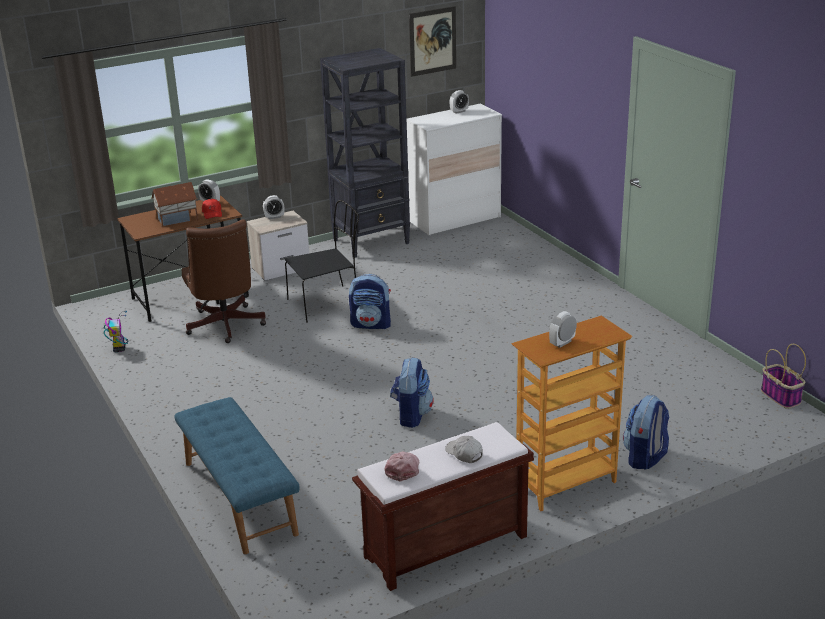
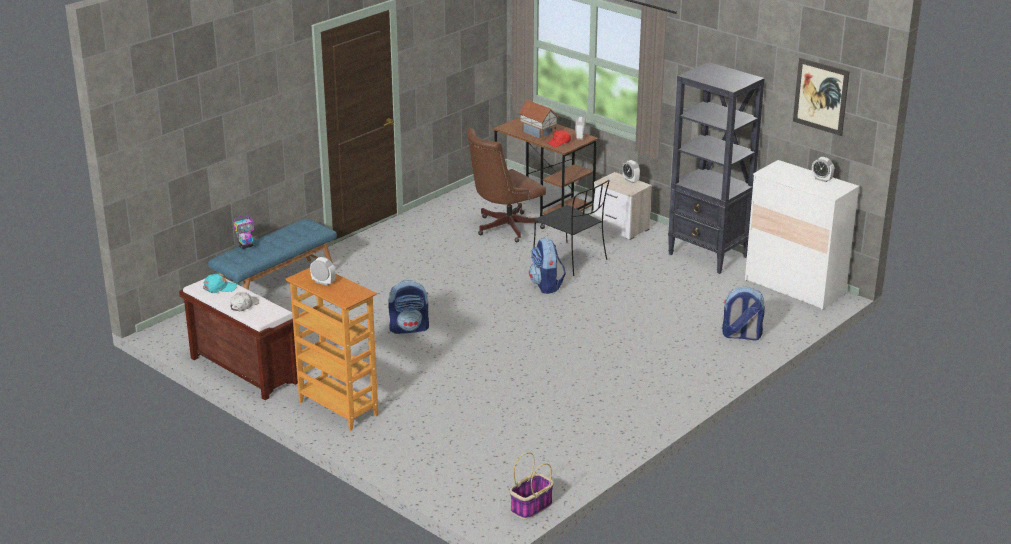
camera: 70 degrees right, 0 degrees up
(119, 348) = (448, 199): toy robot -> toy robot (246, 246)
(403, 468) = (219, 287): pink cap -> turquoise cap
(645, 457) = (392, 441): backpack -> backpack (741, 336)

